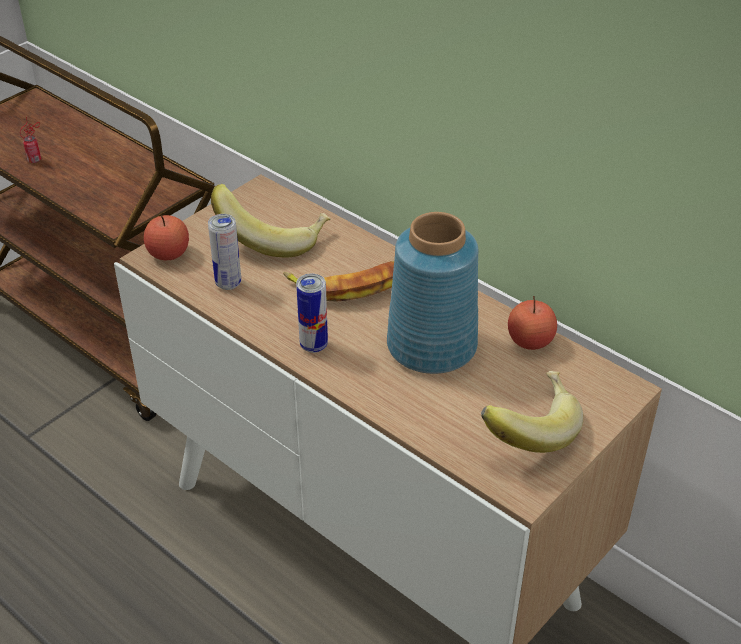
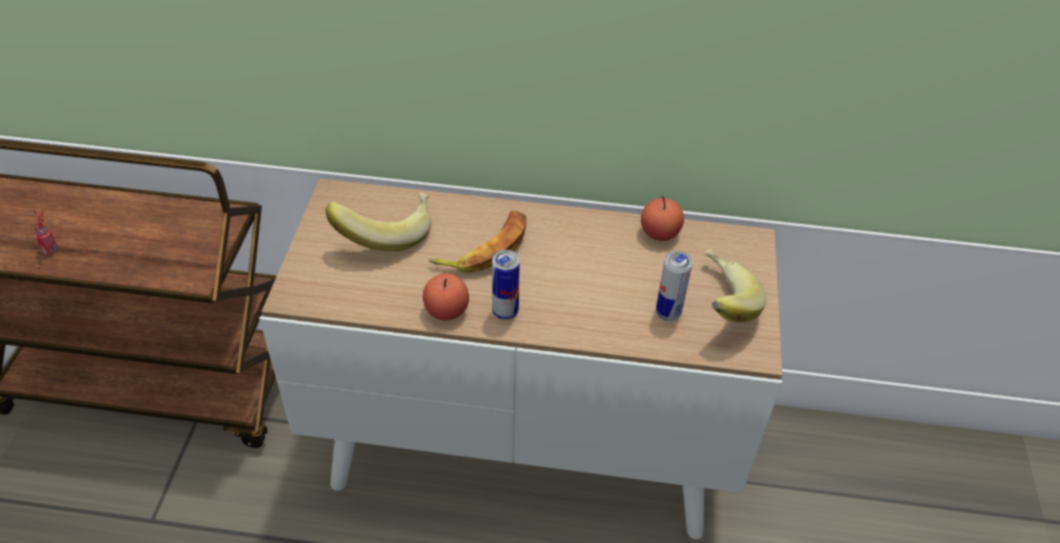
camera: 35 degrees left, 5 degrees up
(168, 253) = (304, 287): apple -> apple (446, 310)
(228, 283) = (384, 290): can -> can (668, 313)
(433, 346) = (596, 269): blue vase -> none

